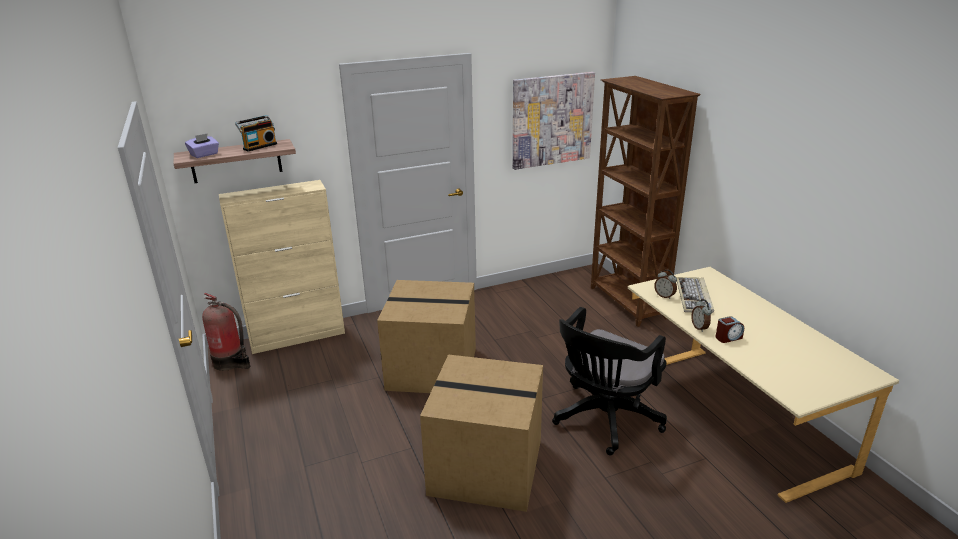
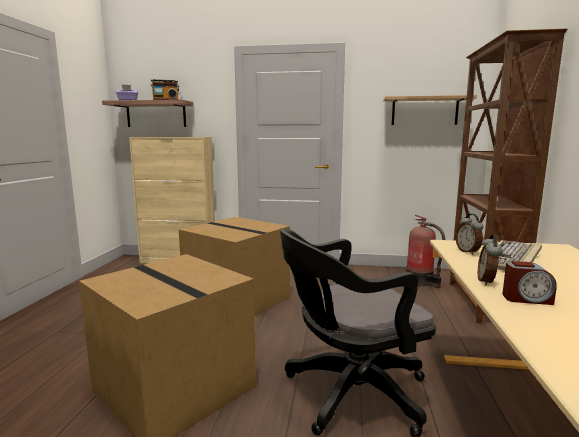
camera: 30 degrees right, 15 degrees down
(231, 362) = (122, 264): fire extinguisher -> fire extinguisher (421, 281)
(552, 120) = (424, 111): picture -> shelf

